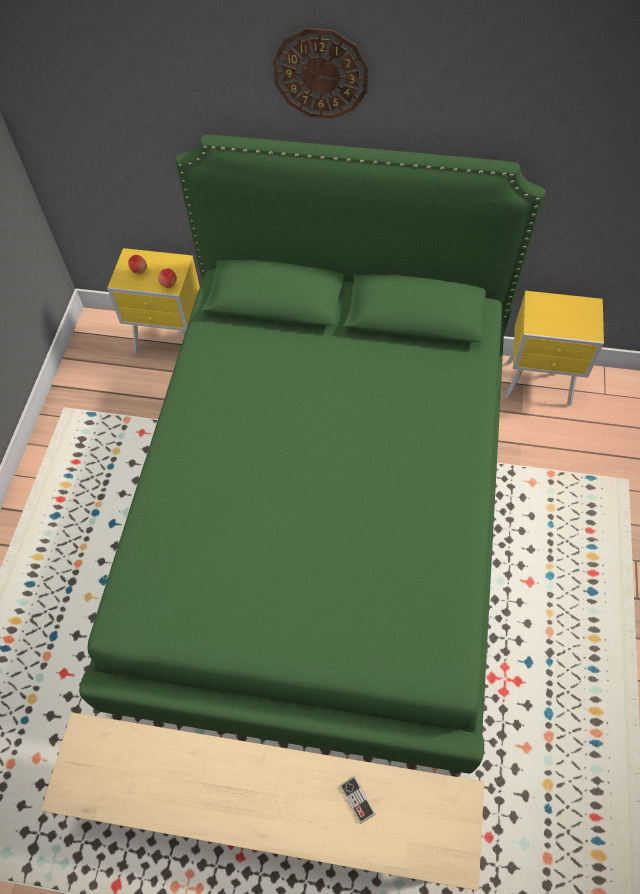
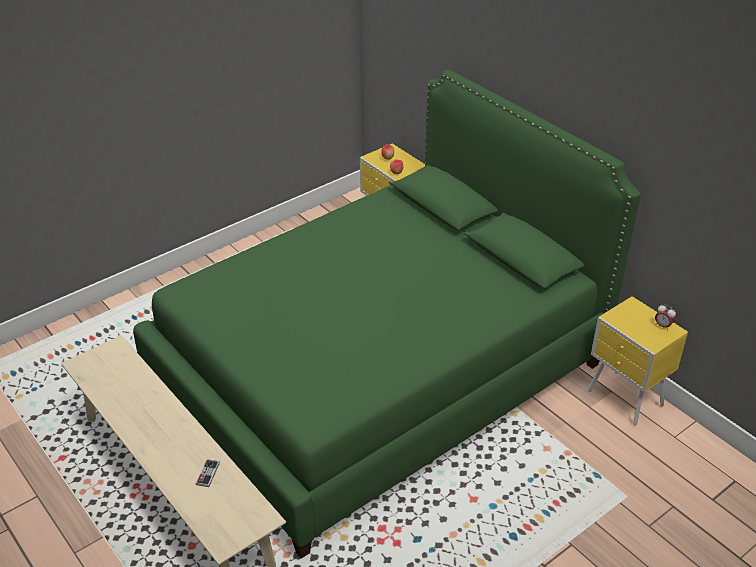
camera: 40 degrees right, 20 degrees down
(321, 74) = (522, 52): wall clock -> none
(580, 306) = (662, 326): none -> alarm clock

